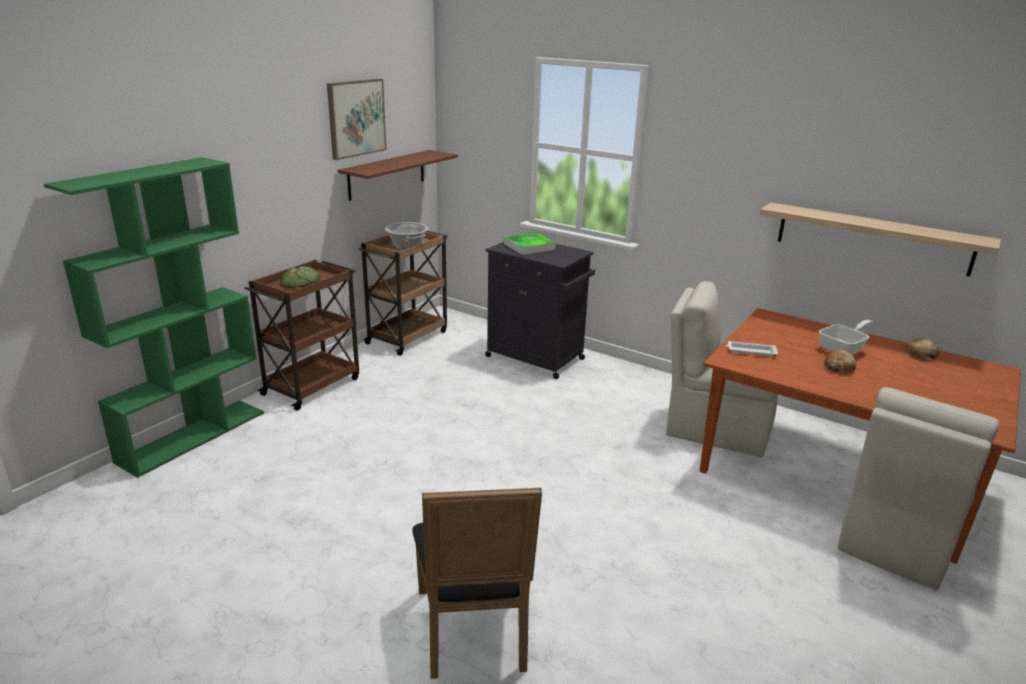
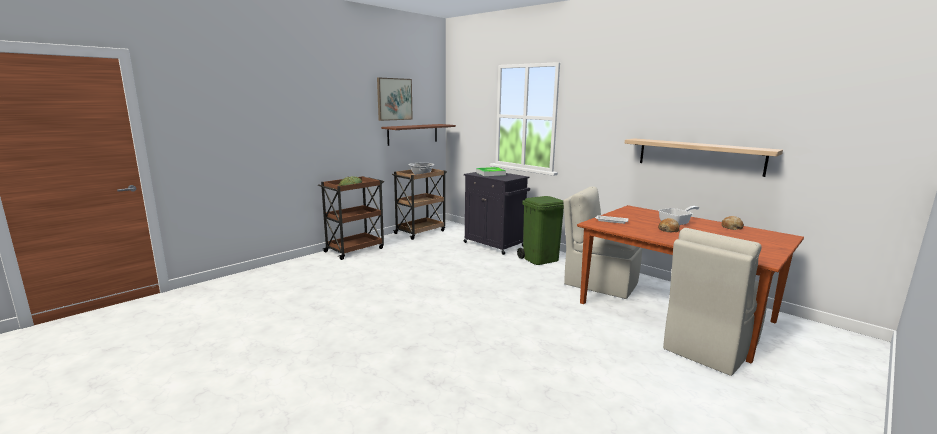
camera: 10 degrees right, 10 degrees down
(193, 436) = (278, 267): green bookcase -> none
(475, 634) = (399, 368): black chair -> none
(615, 384) = (540, 259): none -> green trash can

